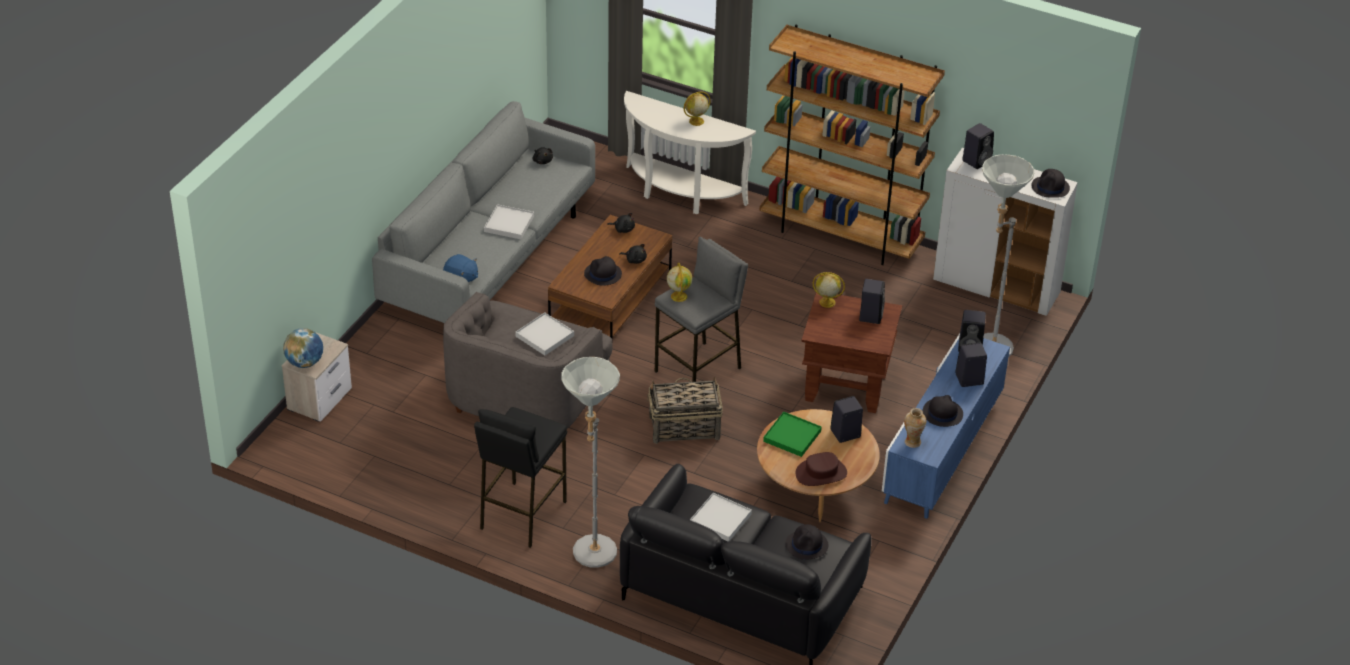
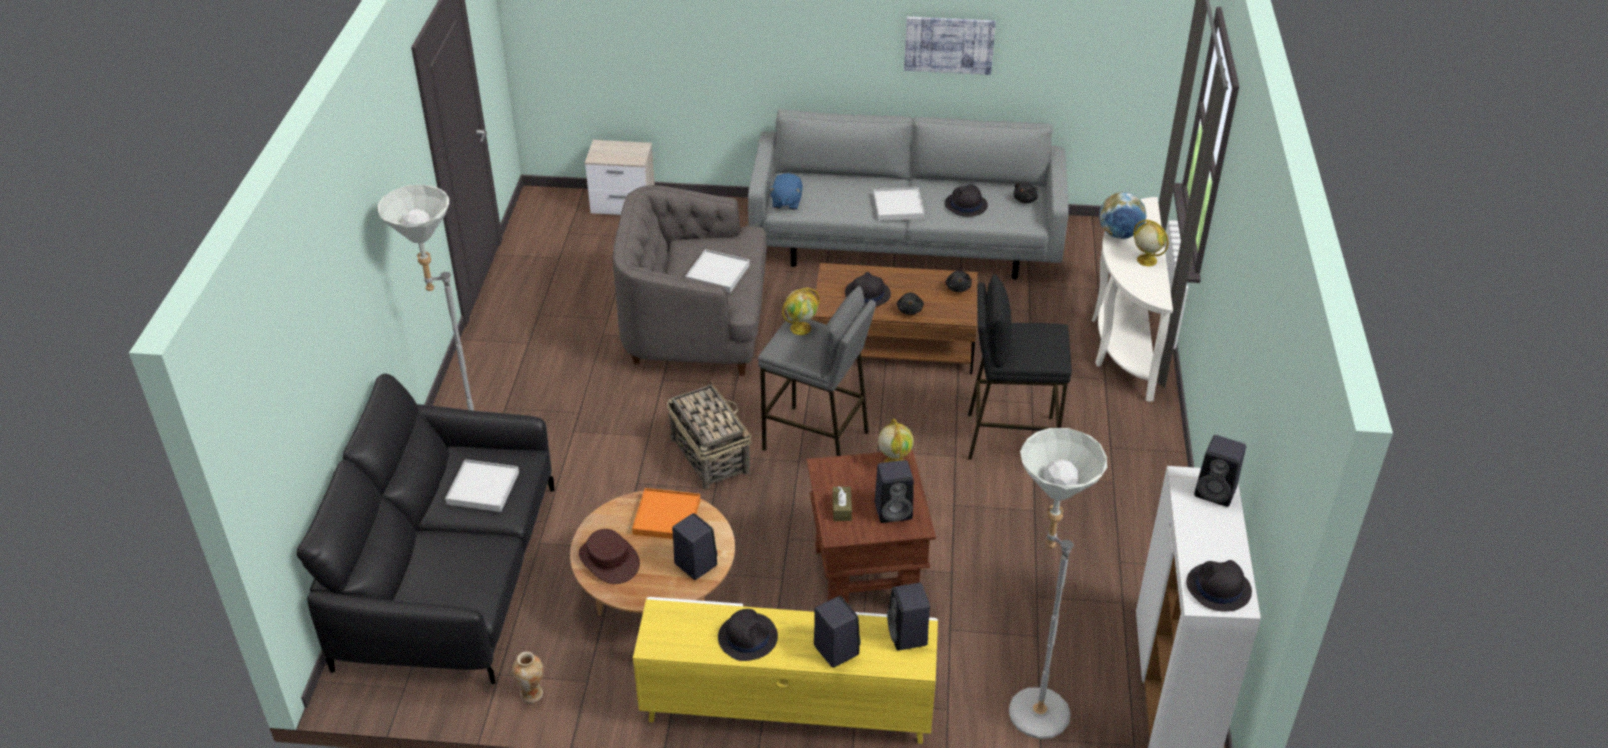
camera: 70 degrees right, 0 degrees up
(305, 362) = (603, 150): globe -> globe (1119, 234)
(449, 92) = (949, 44): none -> picture
(522, 514) = (514, 374): black stool -> black stool (1010, 438)
(792, 436) = (667, 517): green tray -> orange tray
(807, 545) = (462, 574): black hat -> black hat (965, 205)
(841, 236) = (1157, 499): brown bookcase -> none
(858, 337) = (842, 509): none -> brown tissue box
(912, 442) = (673, 619): vase -> vase (532, 694)
(941, 452) = (788, 706): blue tv stand -> yellow tv stand

